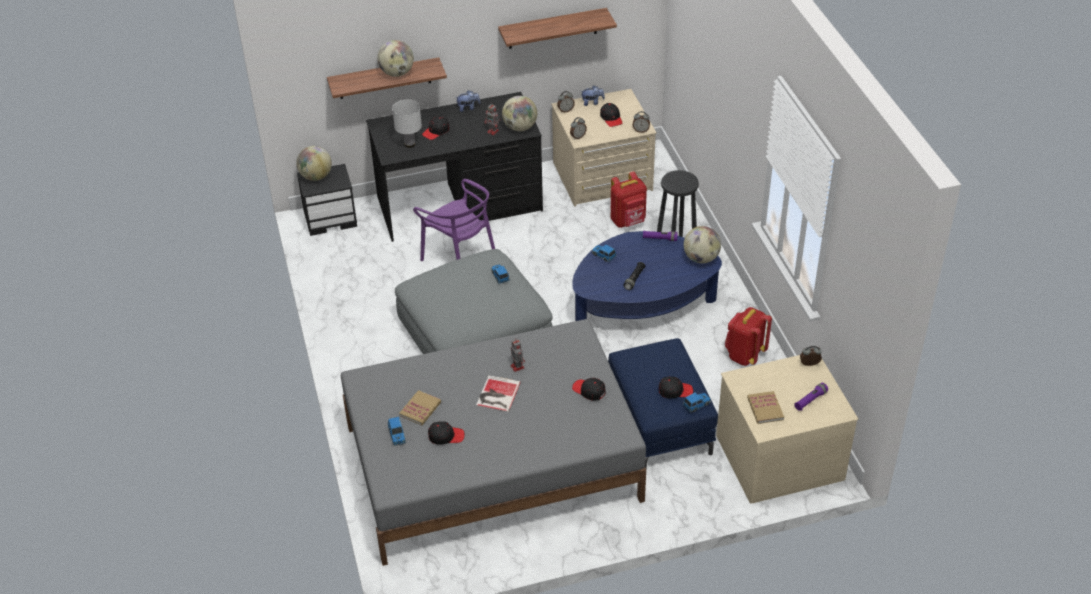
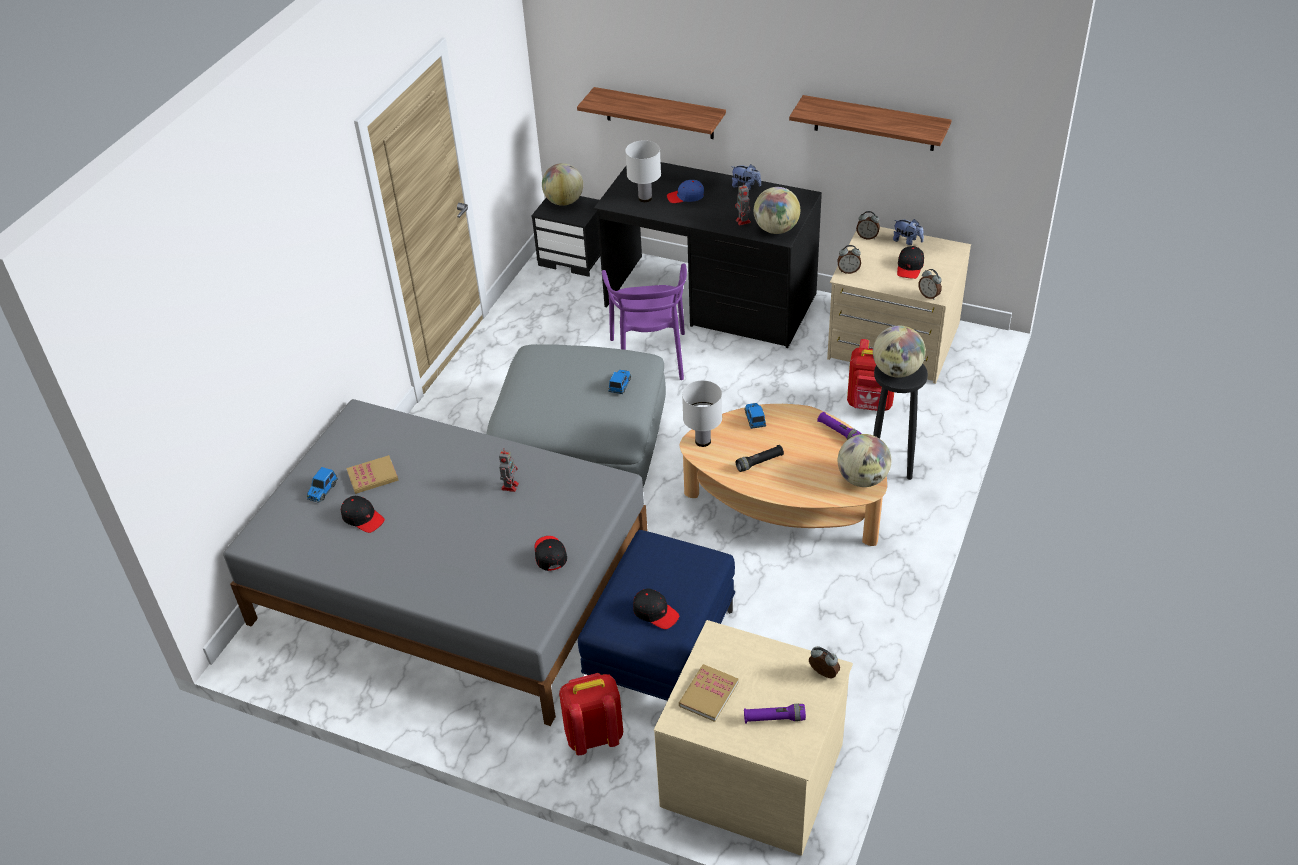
camera: 40 degrees right, 0 degrees up
(397, 73) = (663, 109): globe -> globe (896, 371)
(436, 131) = (686, 196): black cap -> blue cap
(497, 394) = (457, 504): book -> none
(588, 284) = (703, 441): none -> white table lamp
(642, 306) = (784, 506): blue coffee table -> beige coffee table
(697, 405) = (662, 644): toy car -> none
(744, 355) = (841, 628): red backpack -> red backpack (593, 735)

